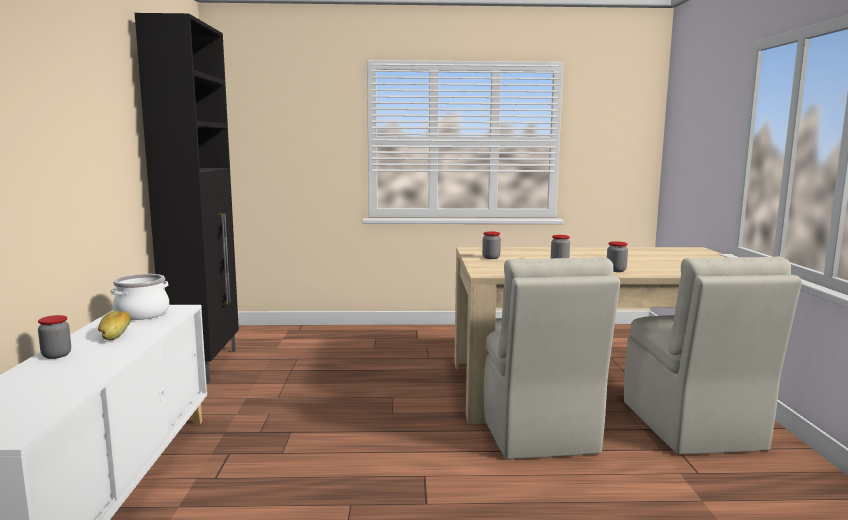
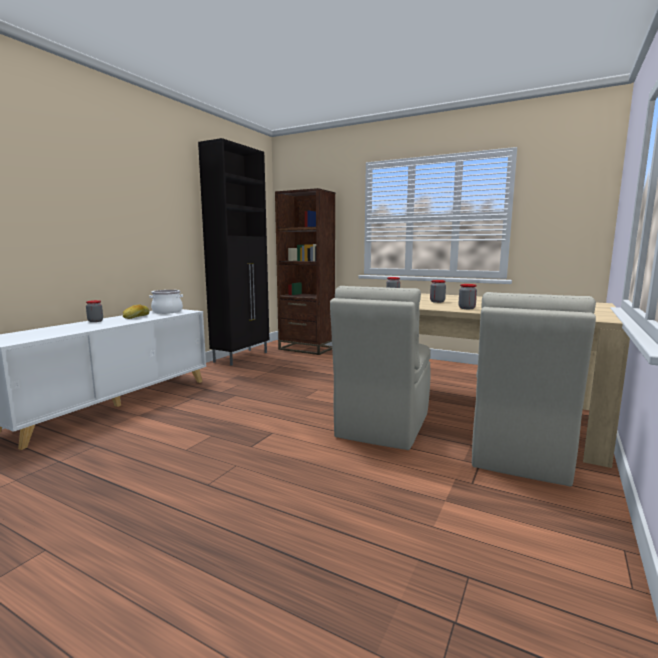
camera: 30 degrees right, 0 degrees up
(287, 334) = (306, 348): none -> brown bookcase

